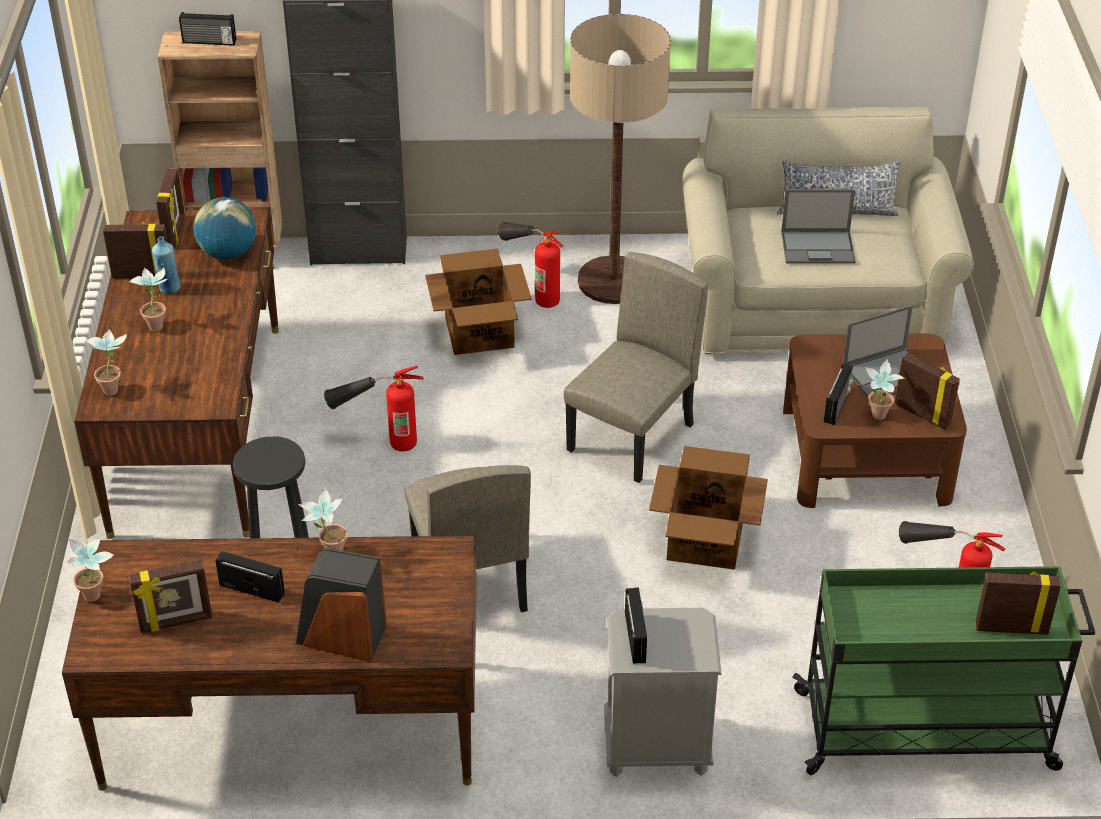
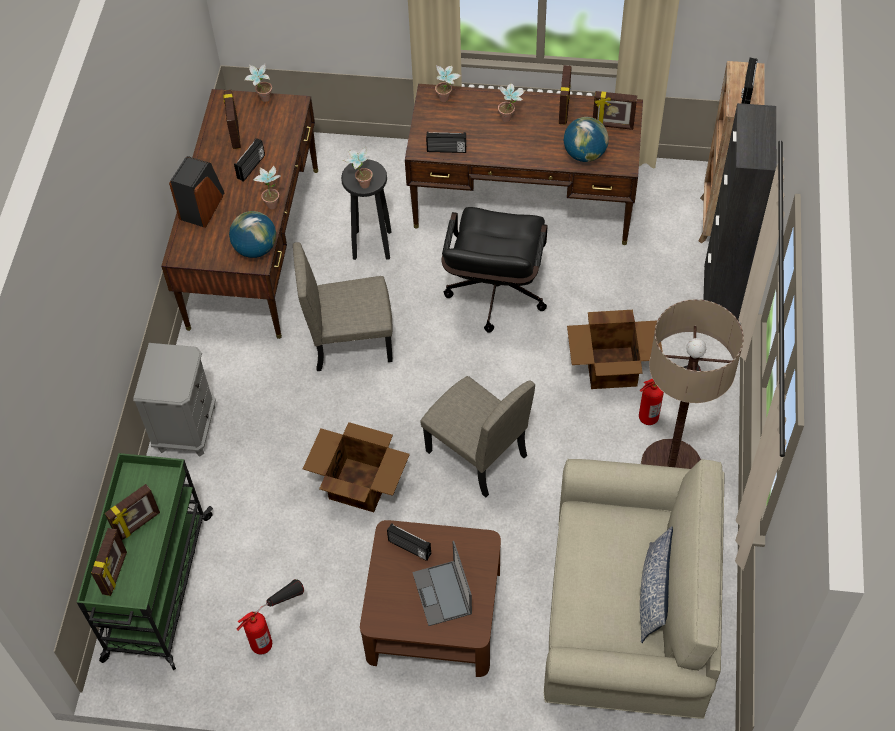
camera: 100 degrees right, 15 degrees up
(169, 288) = (547, 124): blue bottle -> none
(378, 442) = (494, 298): fire extinguisher -> black office chair
(424, 557) = (255, 248): none -> globe
(636, 638) = (172, 358): radio -> radio (446, 150)
(818, 247) = (597, 565): laptop -> none
(877, 418) = (390, 573): potted plant -> potted plant (361, 183)
(923, 414) = (389, 607): picture frame -> picture frame (138, 525)

